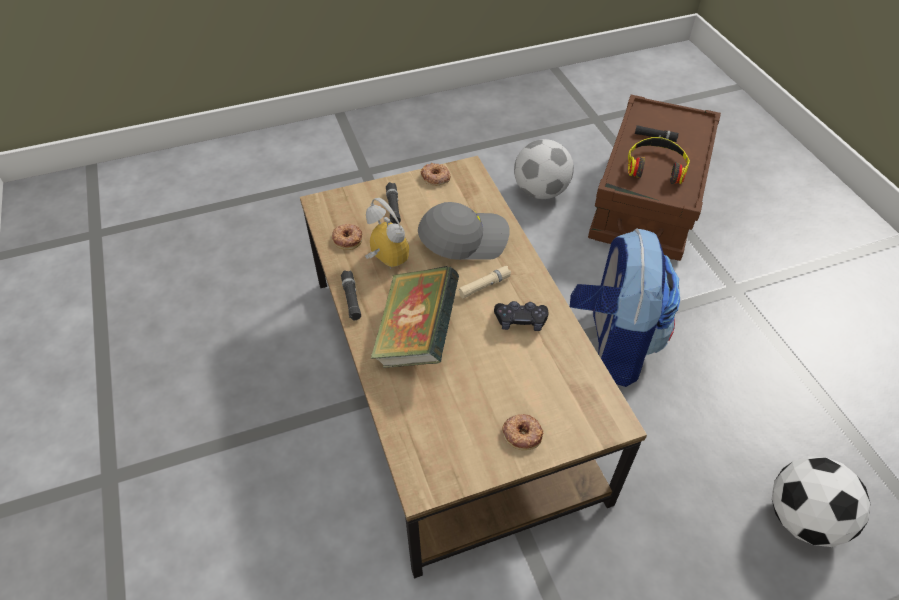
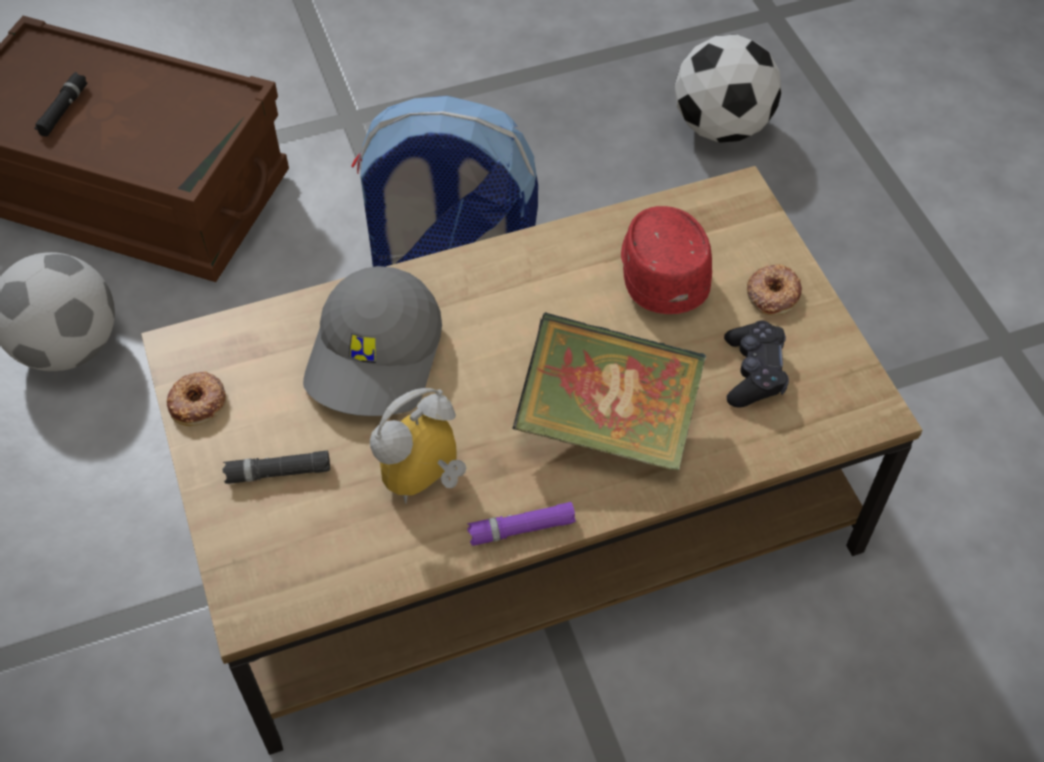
camera: 90 degrees left, 5 degrees up
(347, 239) = (363, 548): donut -> none
(351, 298) = (521, 529): black flashlight -> purple flashlight
(463, 238) = (377, 357): grey cap -> grey cap turned 150 degrees counterclockwise
(484, 286) = (493, 330): beige flashlight -> none
(520, 321) = (568, 285): black game controller -> black game controller (753, 372)
(538, 370) = (661, 269): none -> red cap
(656, 167) = (146, 120): headphones -> none

